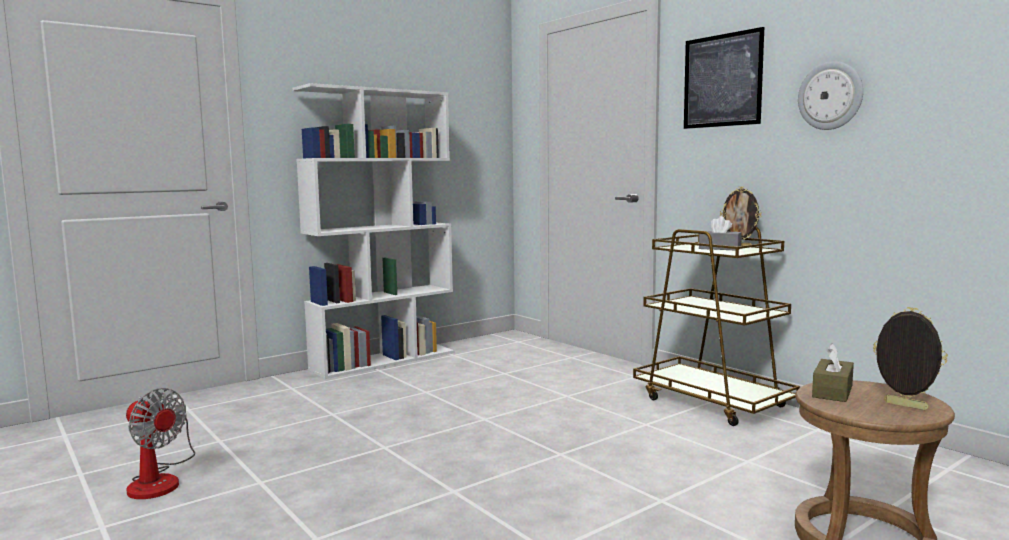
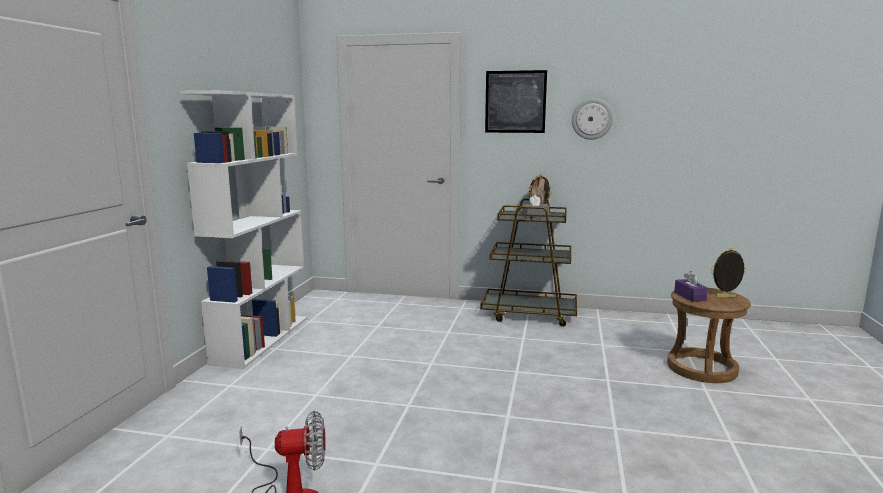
camera: 40 degrees left, 5 degrees up
(832, 391) = (689, 296): brown tissue box -> purple tissue box

